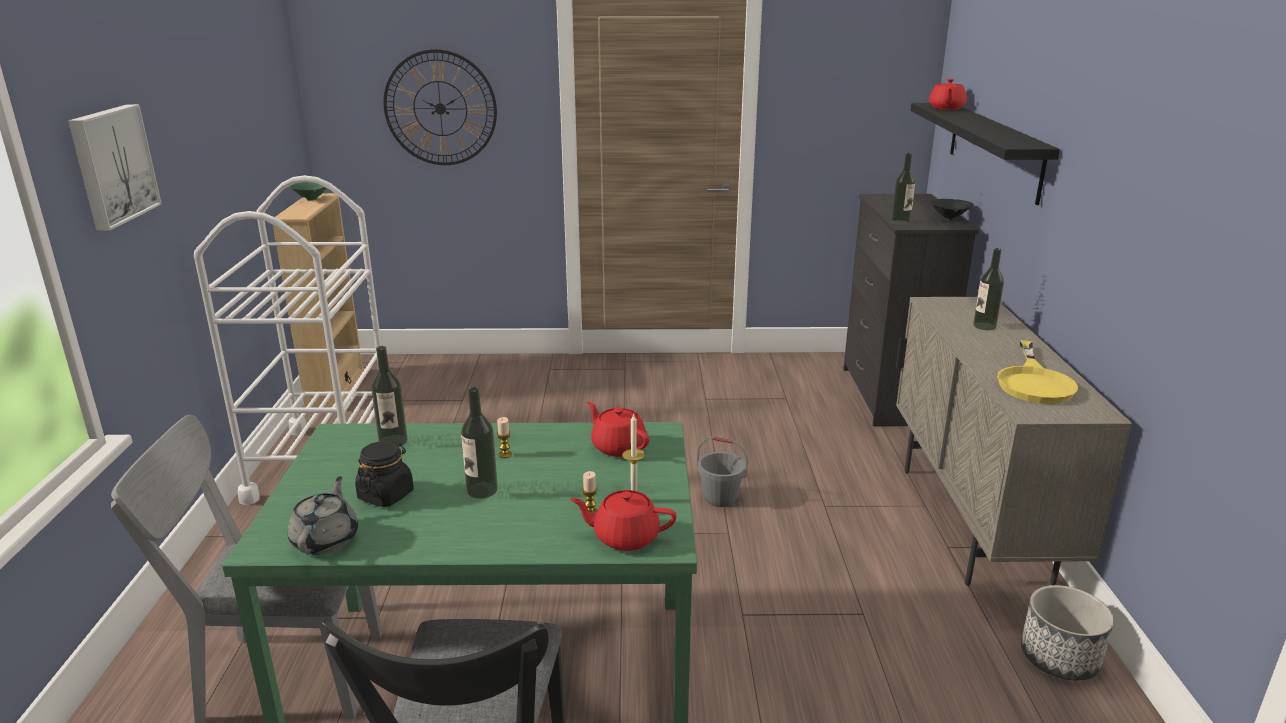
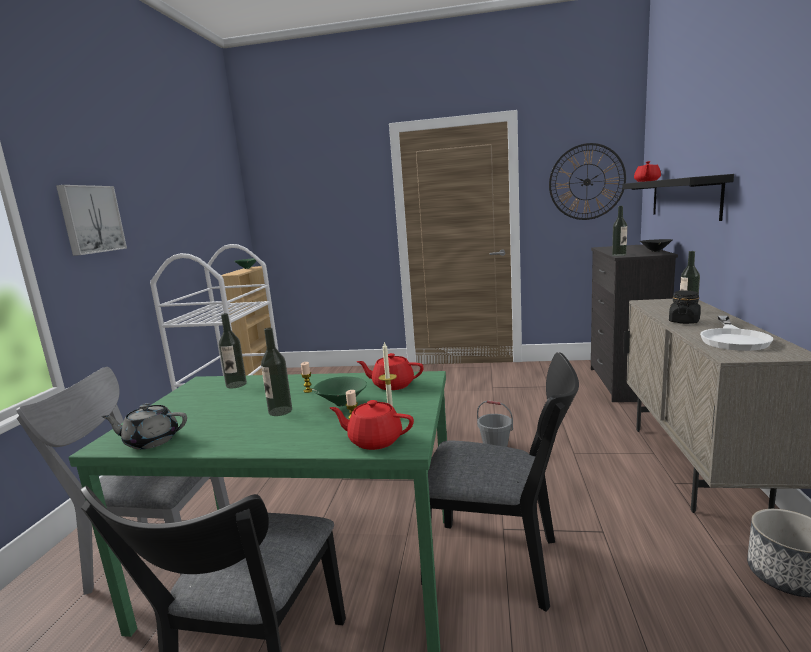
camera: 10 degrees right, 10 degrees down
(326, 540) = (151, 441): grey teapot -> grey teapot turned 105 degrees counterclockwise
(386, 495) = (211, 414): black jar -> black jar (684, 321)
(440, 108) = (325, 214): wall clock -> wall clock (587, 182)
(560, 479) = (340, 404): none -> green bowl
(618, 447) = (392, 385): red teapot -> red teapot turned 45 degrees counterclockwise
(746, 658) = (502, 563): none -> black chair
(1034, 382) = (733, 339): yellow frying pan -> white frying pan

